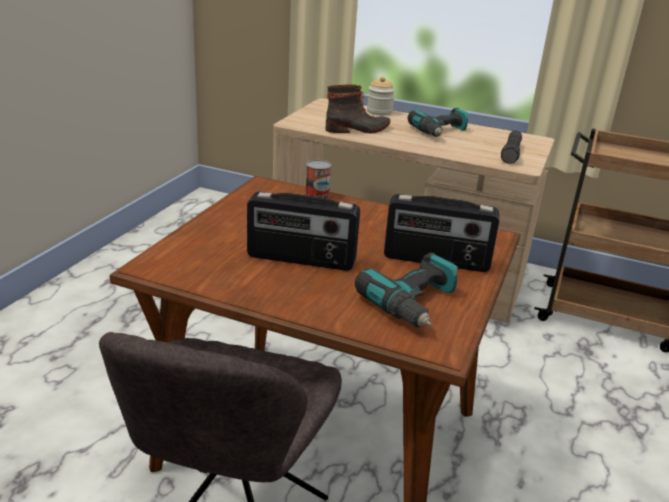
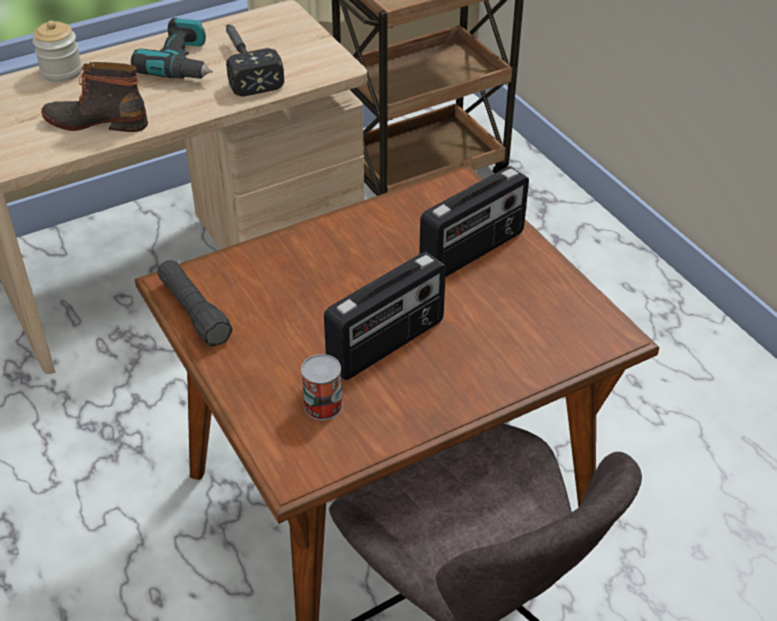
camera: 50 degrees left, 15 degrees up
(317, 195) = (250, 256): can -> can (323, 405)
(358, 129) = (97, 121): boot -> boot turned 105 degrees counterclockwise
(415, 304) = (535, 310): power drill -> none
(471, 145) = (244, 65): none -> hammer
(511, 154) = (298, 54): black flashlight -> black flashlight (194, 312)

